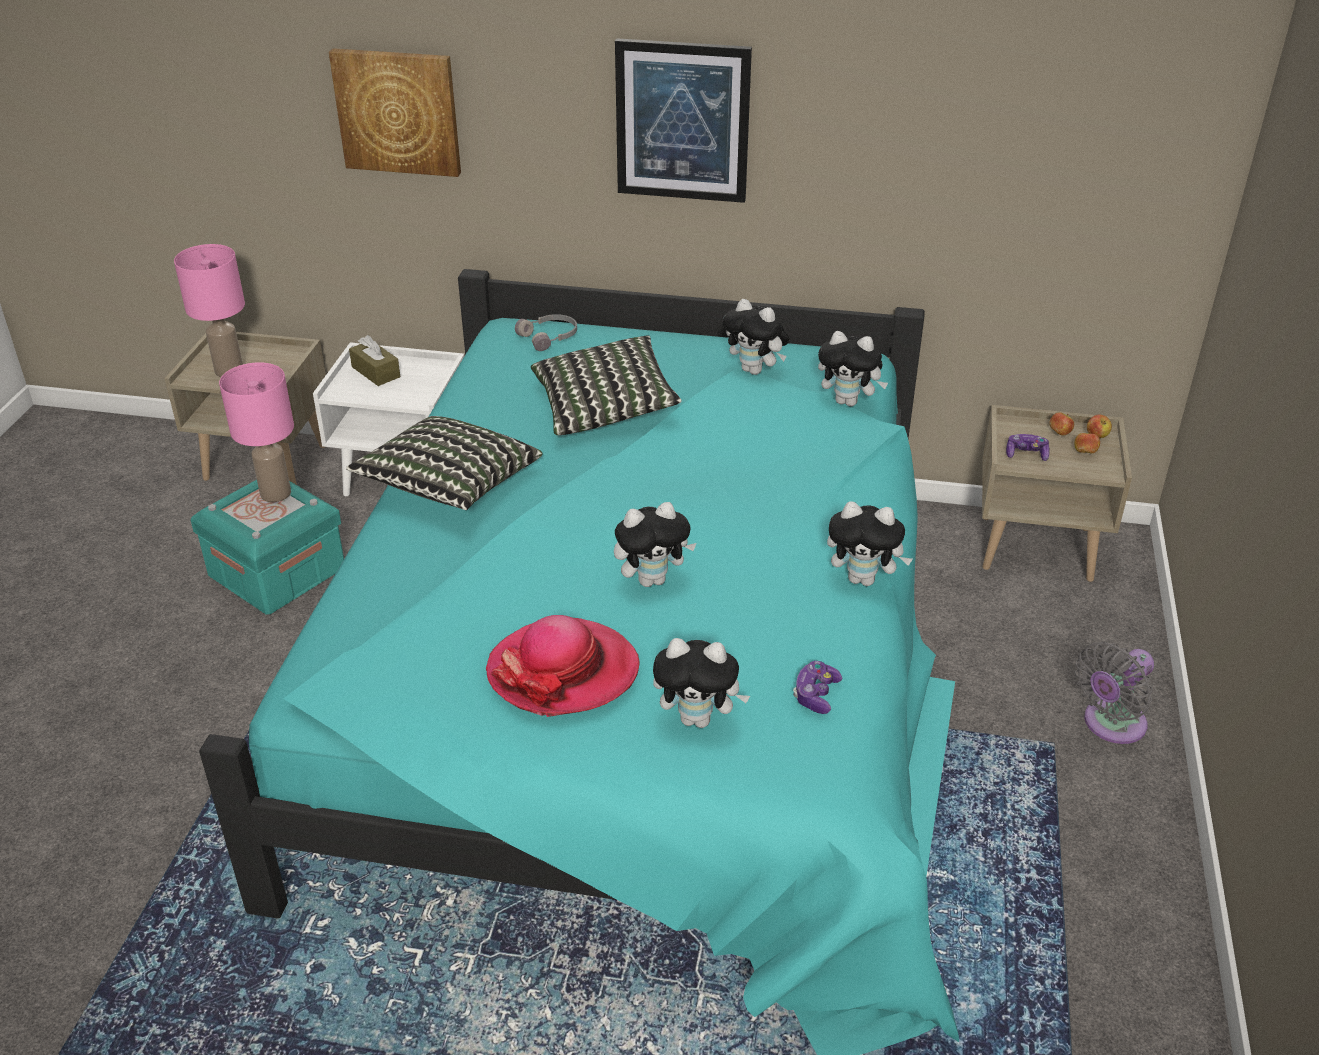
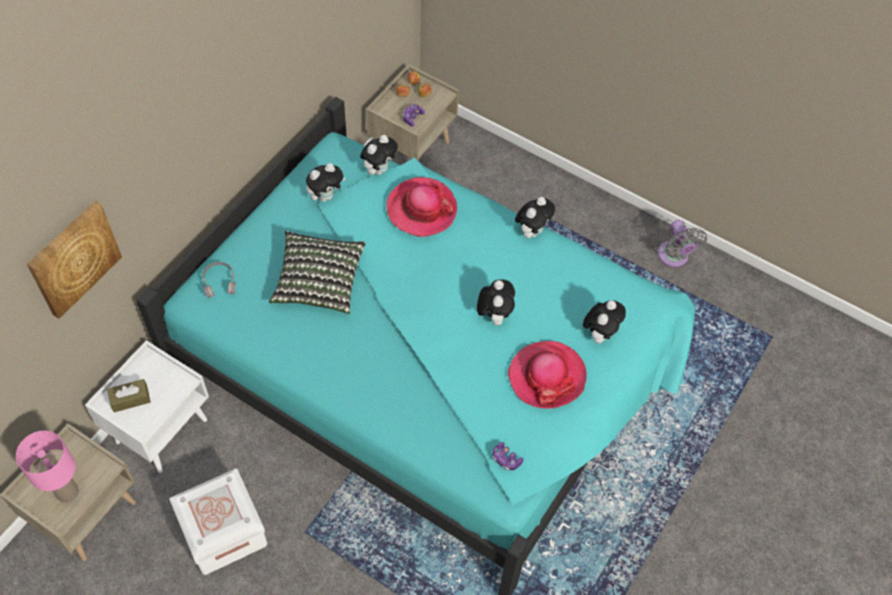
camera: 70 degrees left, 20 degrees up
(274, 493) = (205, 500): pink table lamp -> none
(277, 572) = (223, 531): turquoise storage box -> white storage box
(449, 486) = (358, 383): pillow -> none
(682, 121) = (216, 115): picture -> none
(805, 454) = (421, 209): none -> hat
(816, 695) = (602, 284): game controller -> game controller (506, 459)
(1110, 725) = (544, 190): grey fan -> grey fan (674, 257)

